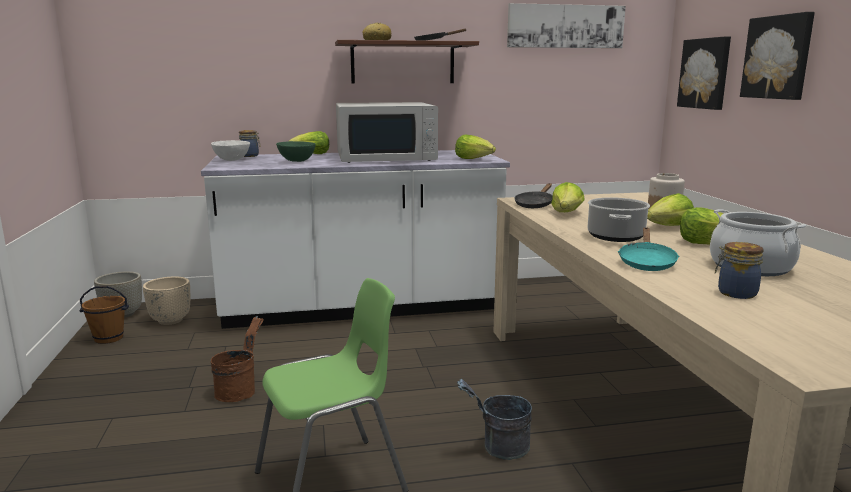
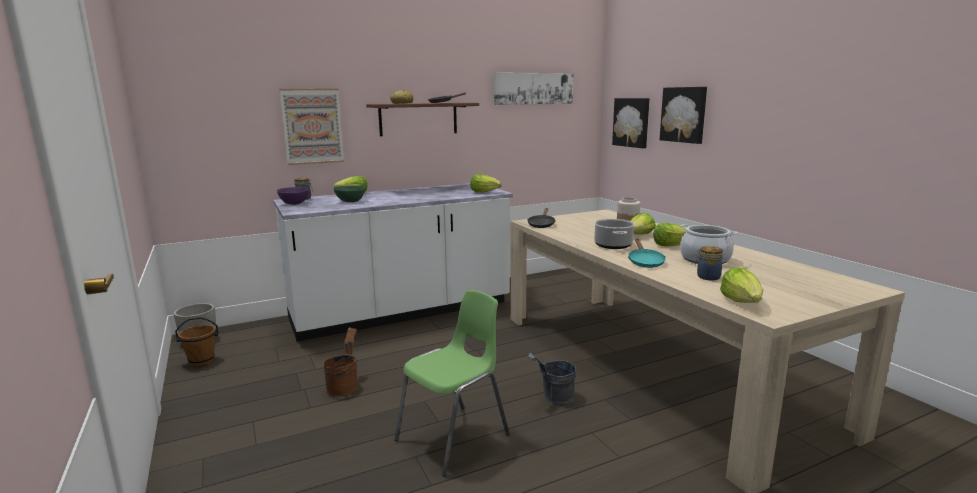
camera: 15 degrees left, 0 degrees up
(170, 320) = (247, 340): beige planter -> none
(232, 160) = (294, 203): white bowl -> purple bowl
(267, 68) = (312, 126): none -> picture
(386, 157) = (417, 194): white microwave -> none
(566, 213) = (568, 230): lettuce -> lettuce (742, 302)

